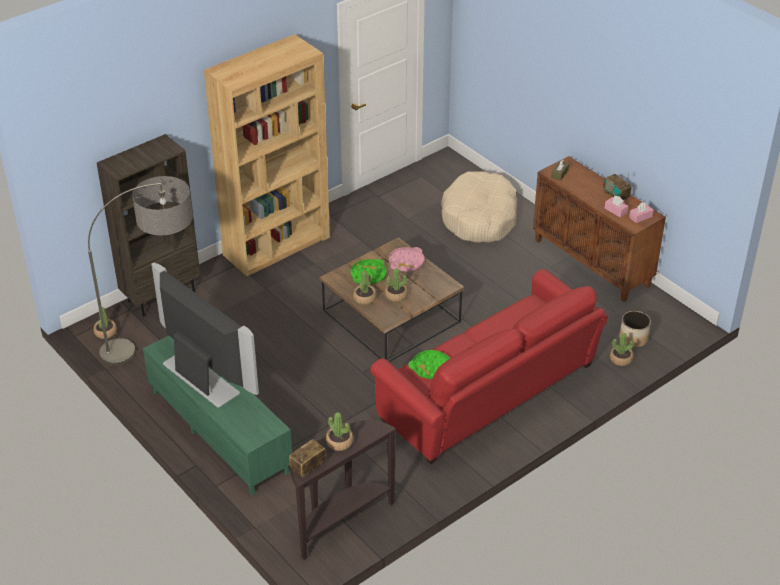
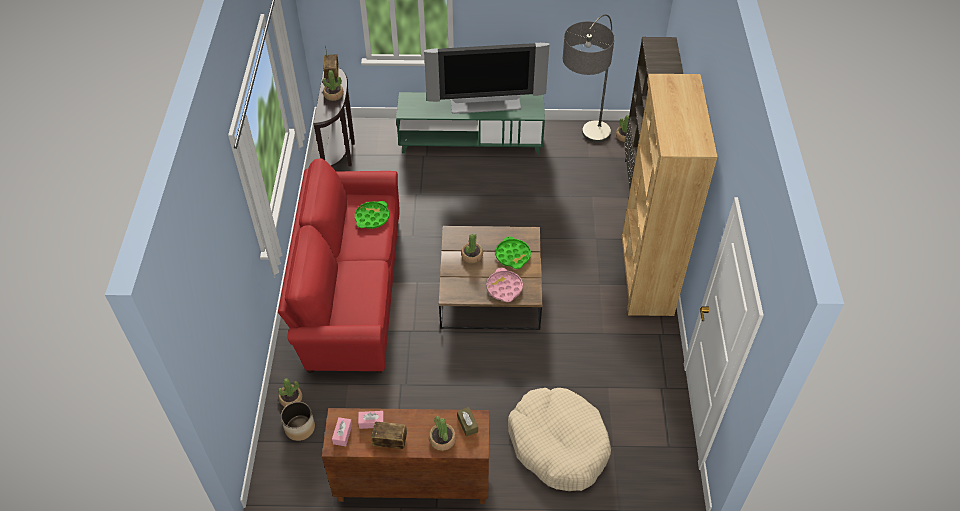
camera: 130 degrees right, 10 degrees up
(364, 298) = (487, 236): potted plant -> potted plant (442, 439)

